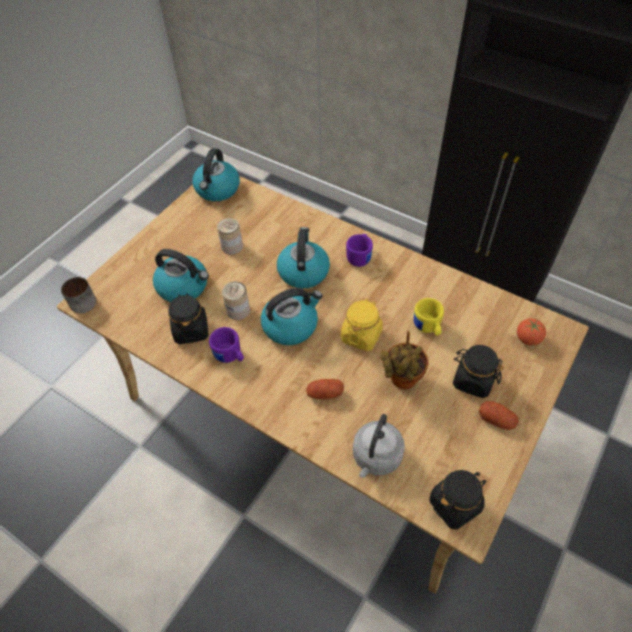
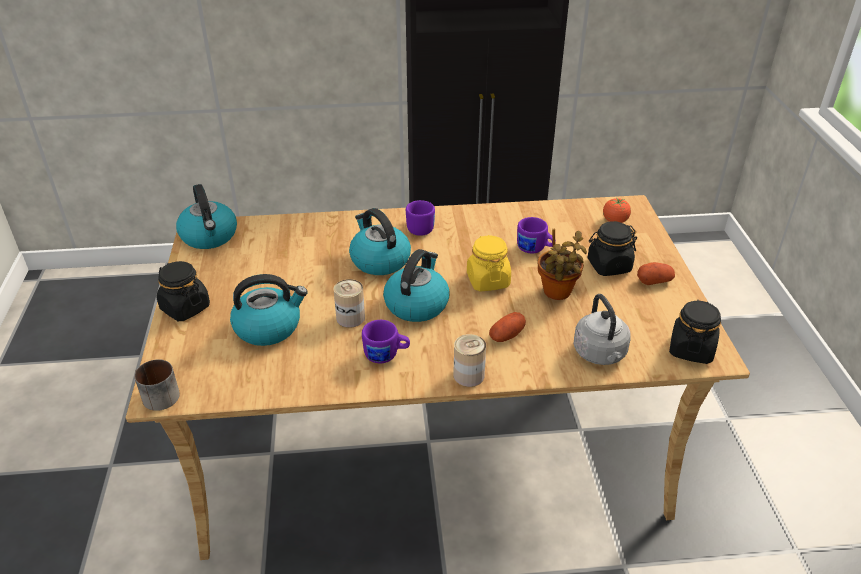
camera: 40 degrees left, 15 degrees down
(191, 330) = (320, 356): black jar -> black jar (185, 308)
(232, 246) = (282, 273): can -> can (468, 375)
(427, 328) = (535, 249): yellow mug -> purple mug

